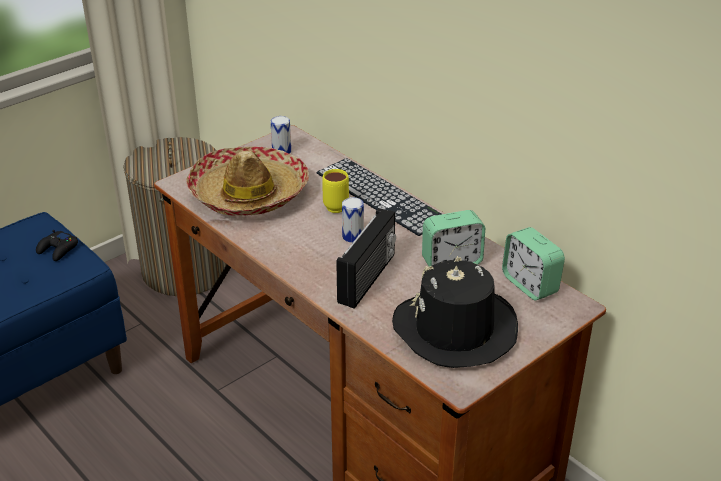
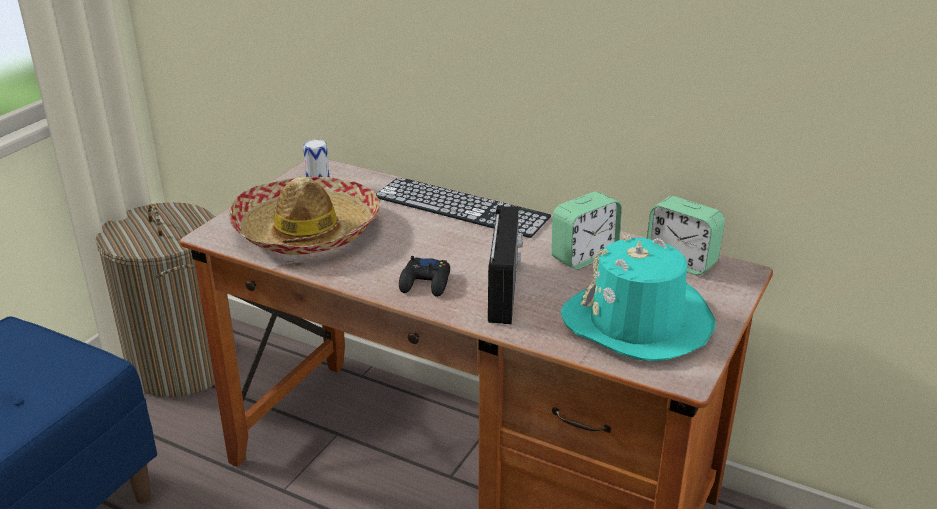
camera: 20 degrees left, 5 degrees down
(58, 250) = (50, 355): black game controller -> black game controller (426, 283)
(334, 205) = (415, 225): yellow mug -> none
(353, 236) = (458, 252): can -> none
(454, 329) = (637, 322): black hat -> turquoise hat

